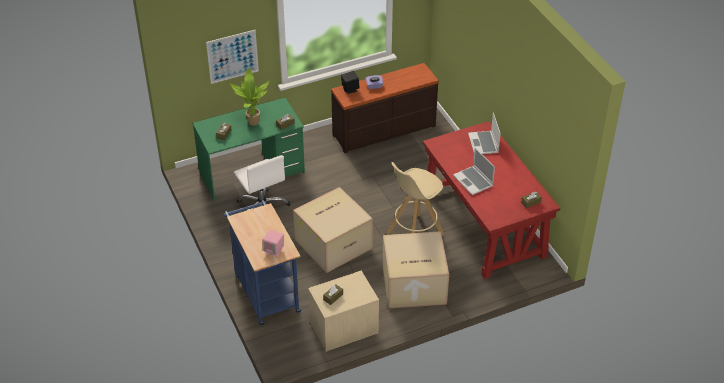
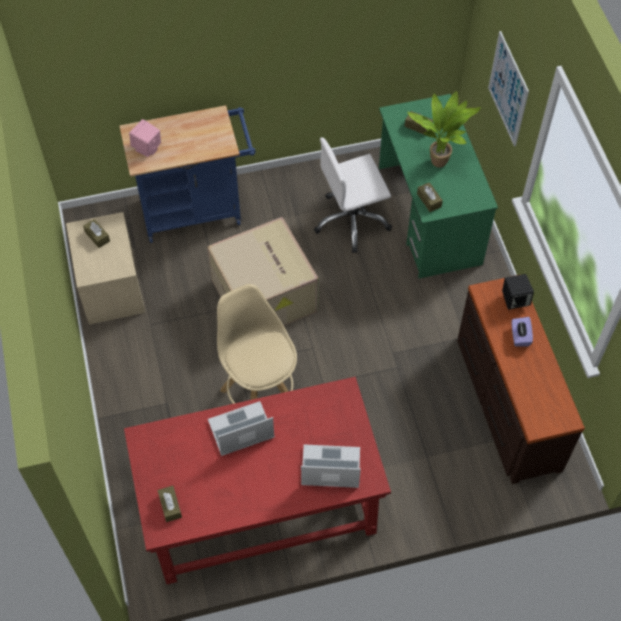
camera: 100 degrees right, 15 degrees up
(413, 285) = (161, 381): cardboard box -> none

